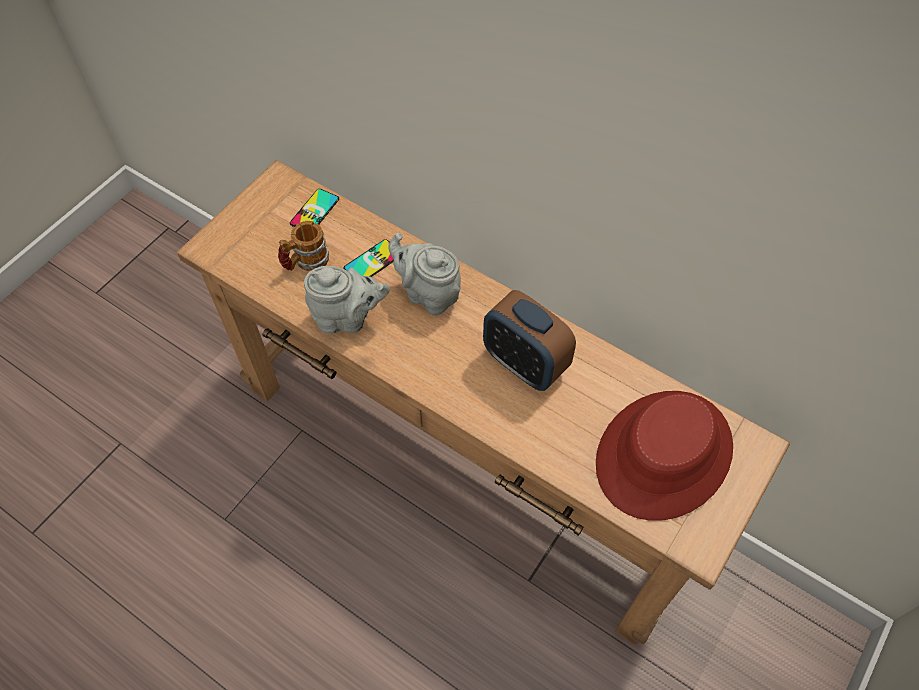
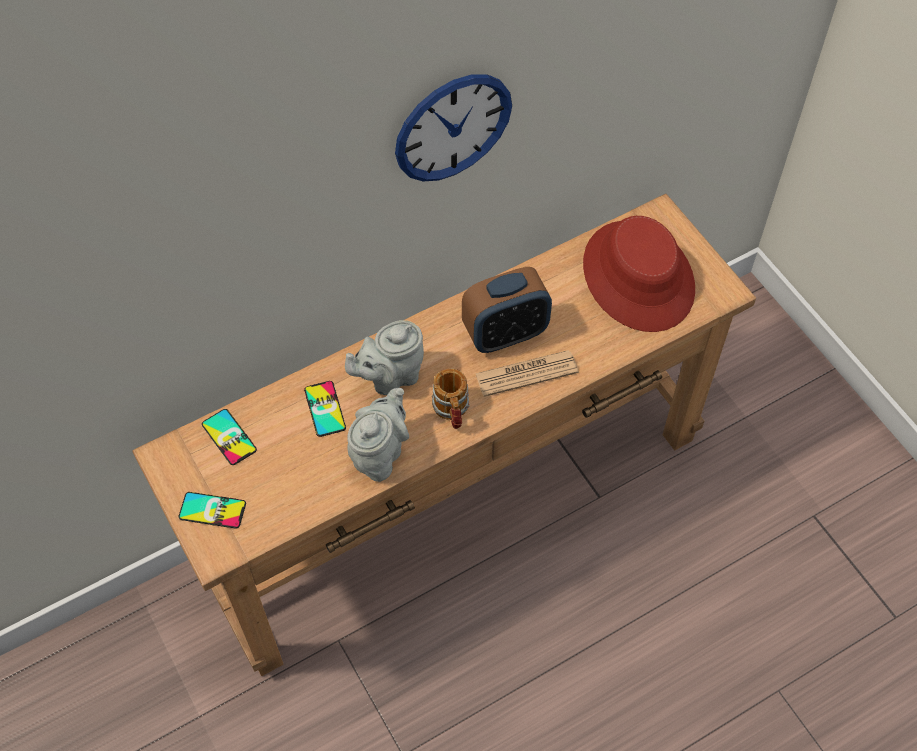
camera: 65 degrees left, 0 degrees up
(244, 229) = (212, 510): none -> phone
(305, 262) = (290, 467): mug -> mug (452, 412)
(490, 398) = (526, 373): none -> newspaper
(585, 132) = (453, 127): none -> wall clock

